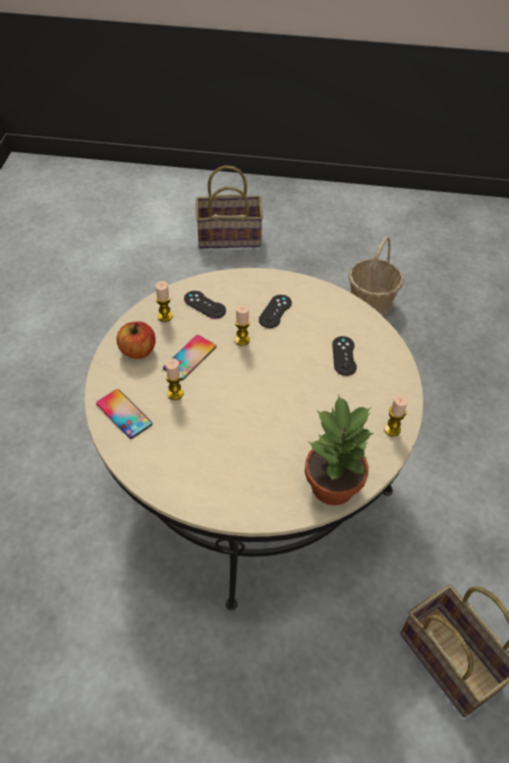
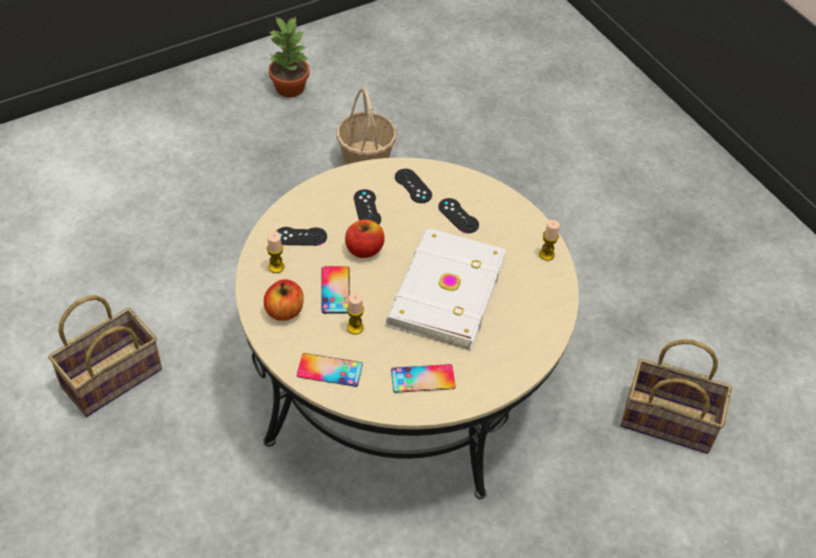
camera: 40 degrees left, 0 degrees up
(185, 466) = (423, 379): none -> phone
(231, 236) = (169, 163): basket -> basket (113, 375)
(242, 340) = (364, 249): candle -> apple
(272, 408) = (443, 292): none -> white book
(329, 314) = (413, 186): none -> black game controller
(333, 485) = (544, 323): potted plant -> potted plant (290, 87)

